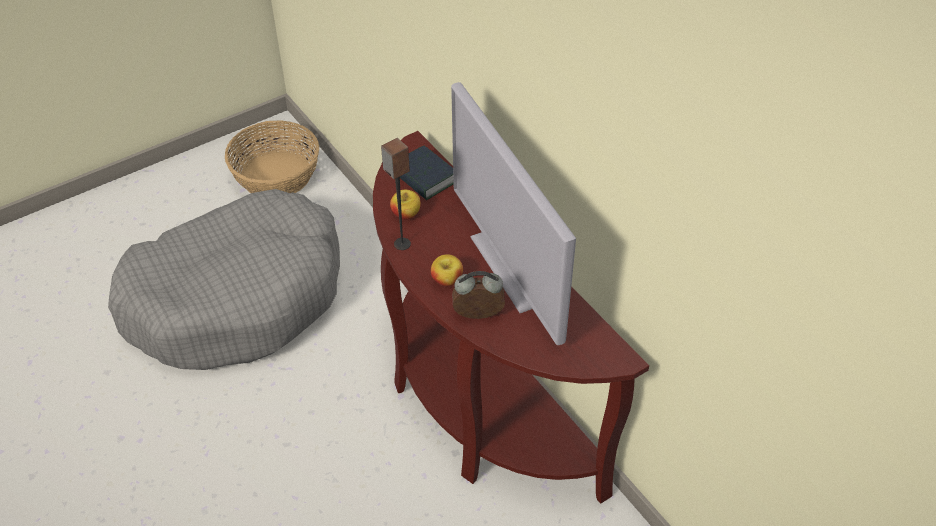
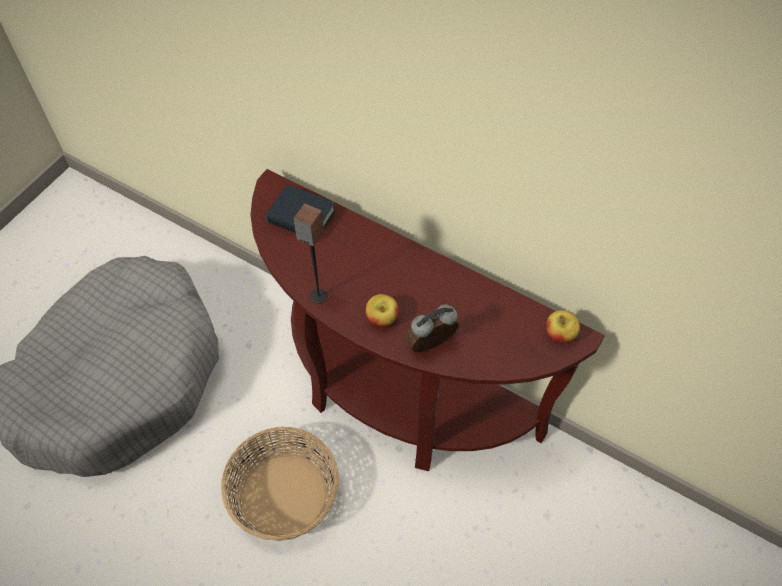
camera: 25 degrees left, 10 degrees up
(277, 175) = (94, 237): basket -> basket (284, 494)
(406, 214) = (305, 262): apple -> apple (560, 334)
(512, 267) = (434, 282): television -> none

